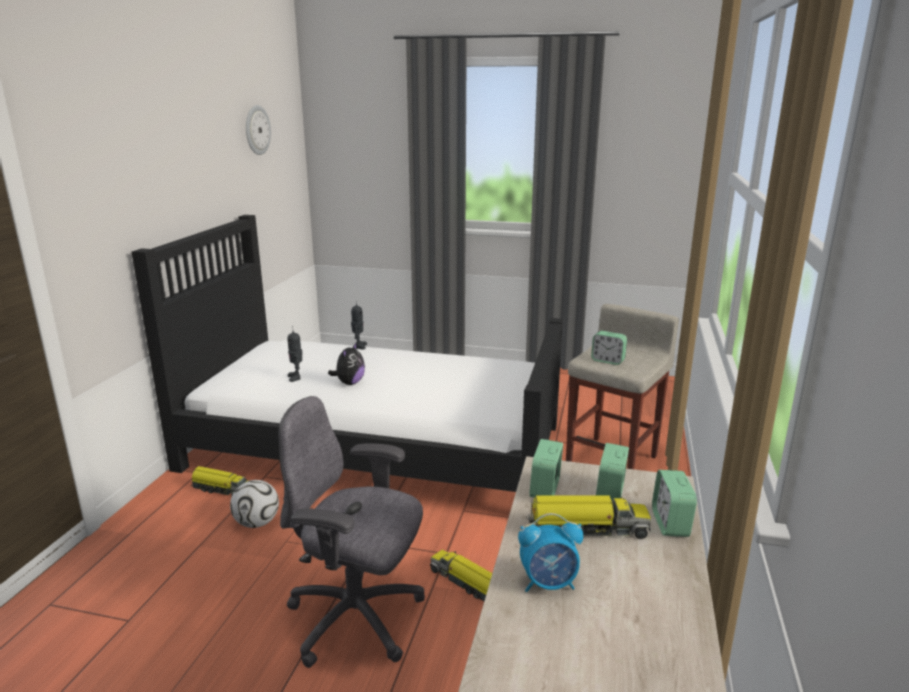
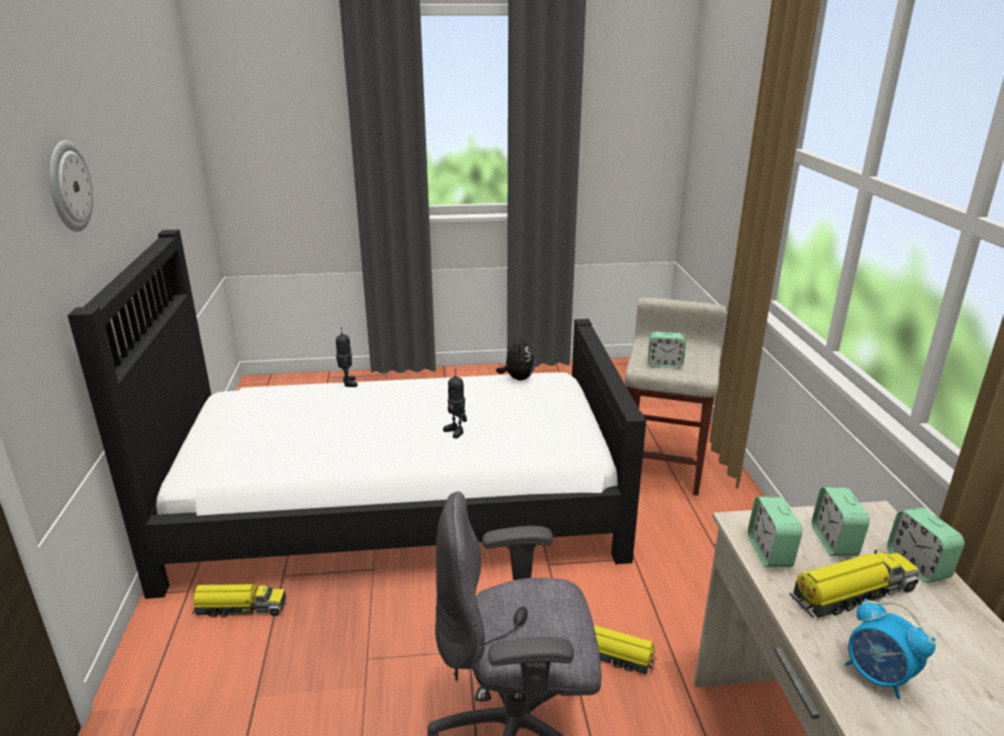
camera: 20 degrees left, 5 degrees up
(257, 130) = (156, 110): wall clock -> wall clock (68, 186)
(257, 523) = (314, 643): football -> none
(296, 377) = (300, 442): toy robot -> toy robot (456, 431)
(349, 383) = (374, 437): plush toy -> plush toy (517, 378)
(549, 583) = (878, 677): alarm clock -> alarm clock turned 75 degrees clockwise

